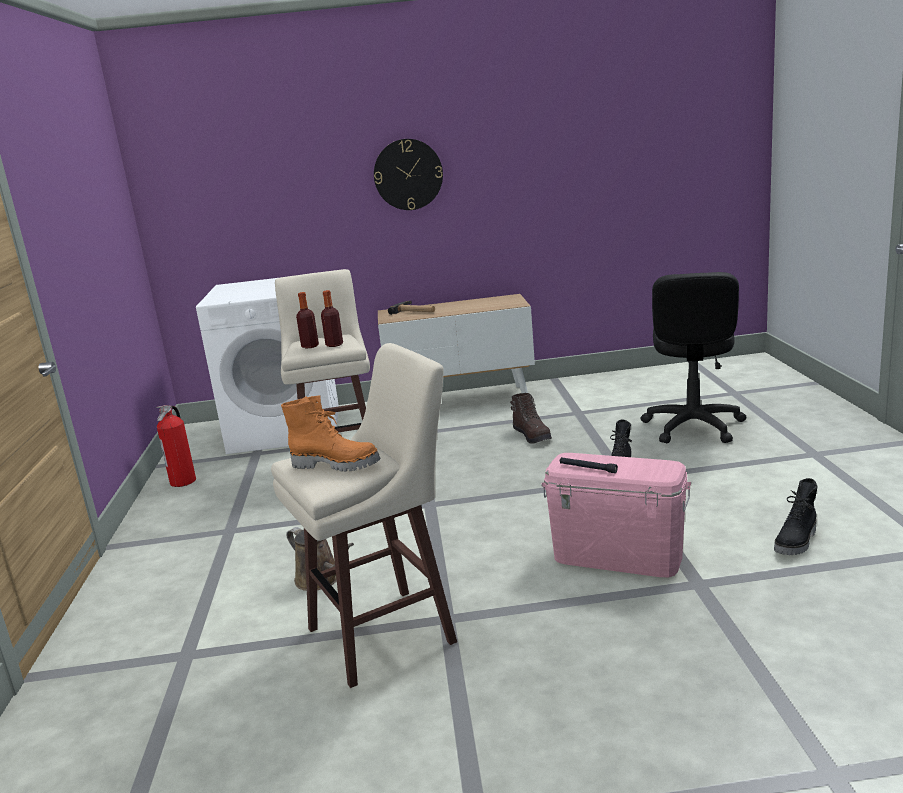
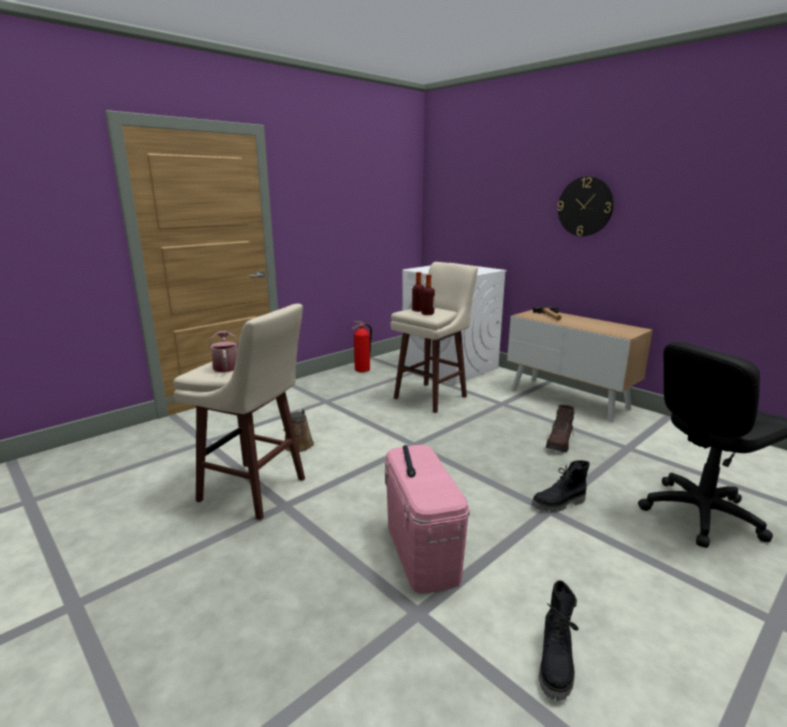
camera: 50 degrees right, 0 degrees up
(336, 464) = (226, 366): orange boot -> watering can
(797, 542) = (556, 663): black boot -> black boot turned 75 degrees counterclockwise

